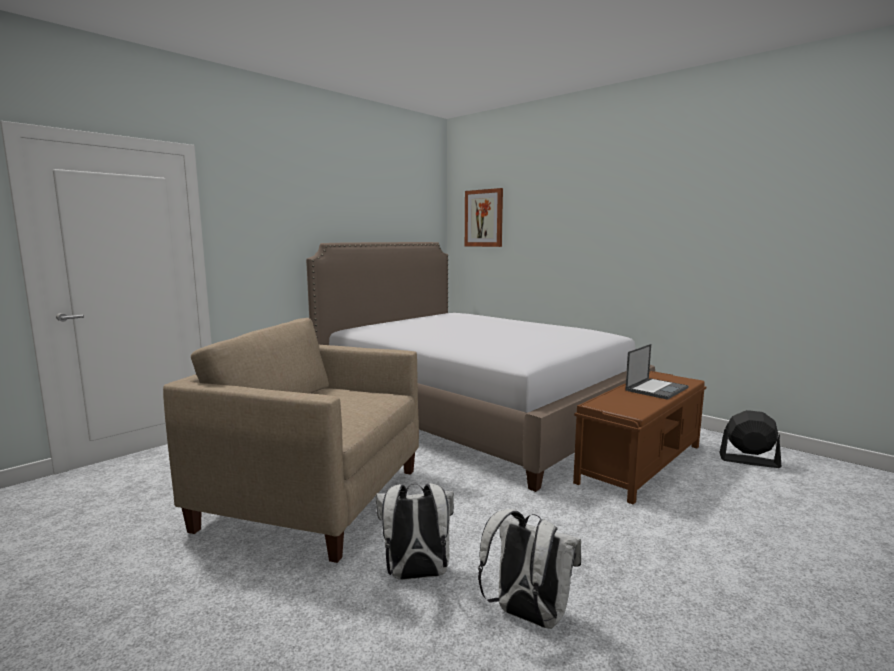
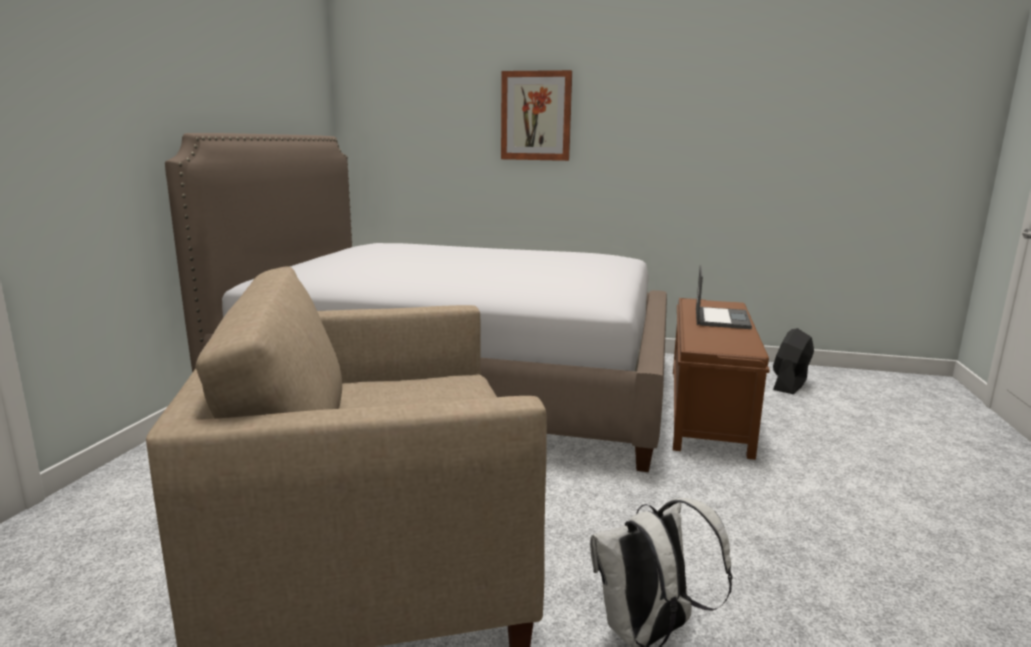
camera: 30 degrees left, 5 degrees up
(484, 218) = (402, 101): picture -> picture (536, 116)
(527, 616) = (821, 634): white backpack -> none
(748, 460) = (790, 384): black fan -> black fan turned 45 degrees counterclockwise

